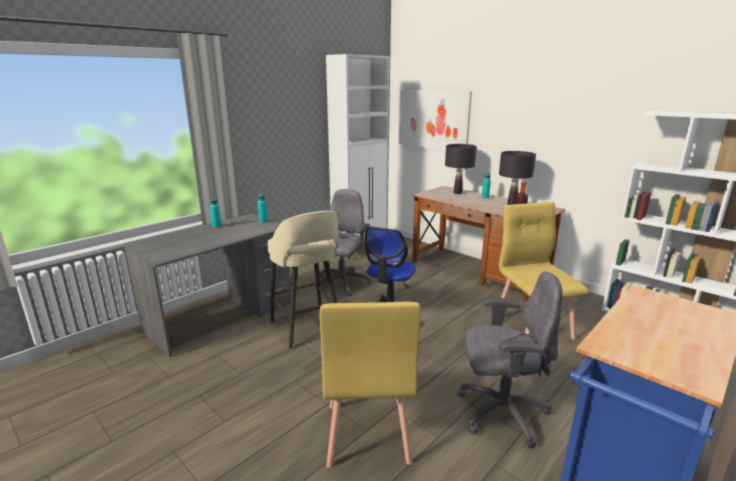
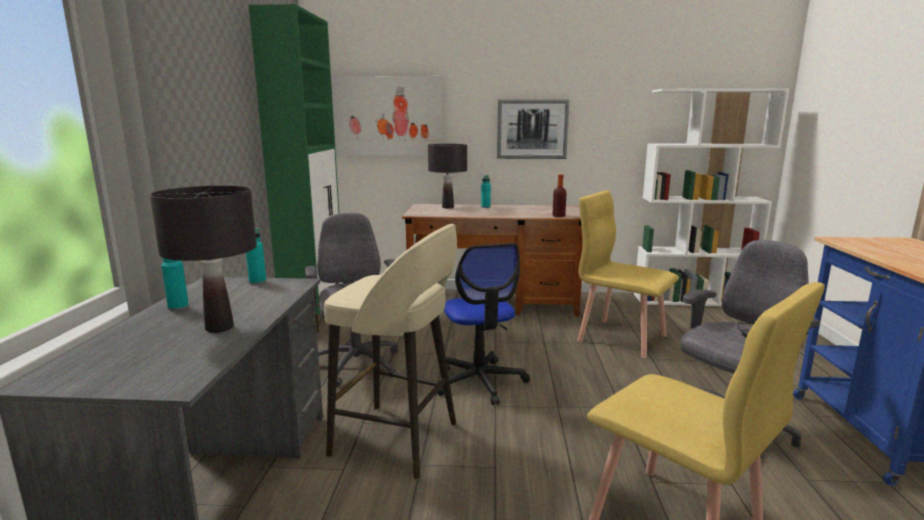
camera: 40 degrees left, 5 degrees down
(360, 249) = (315, 316): white cabinet -> green cabinet
(512, 205) = (528, 209): black table lamp -> black table lamp (219, 328)
(535, 138) = (532, 129): none -> picture

